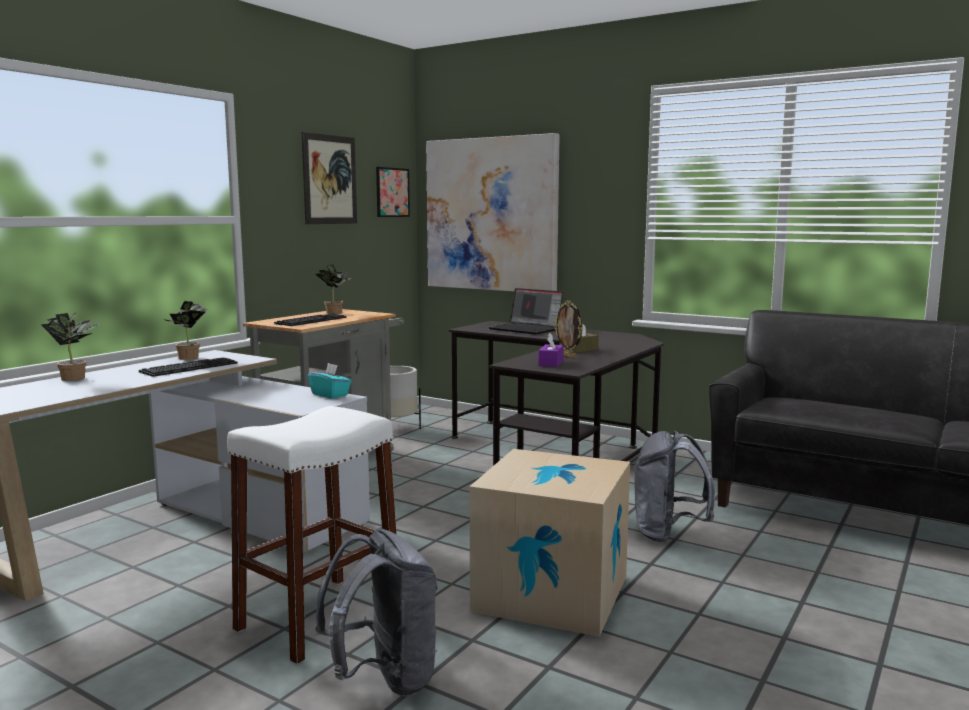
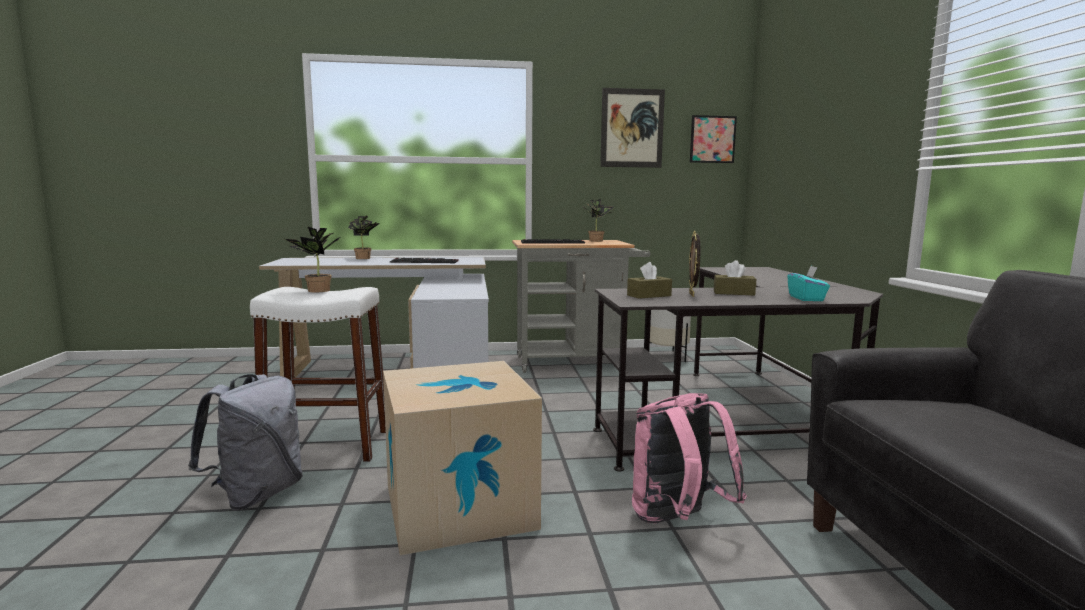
camera: 50 degrees right, 0 degrees up
(189, 358) = (449, 258): potted plant -> potted plant (316, 291)
(330, 395) = (474, 293): turquoise tissue box -> turquoise tissue box (806, 298)
(492, 214) = (793, 155): picture -> none
(526, 329) = (767, 275): laptop -> none
(551, 363) = (649, 295): purple tissue box -> brown tissue box
(668, 534) = (677, 520): grey backpack -> pink backpack

